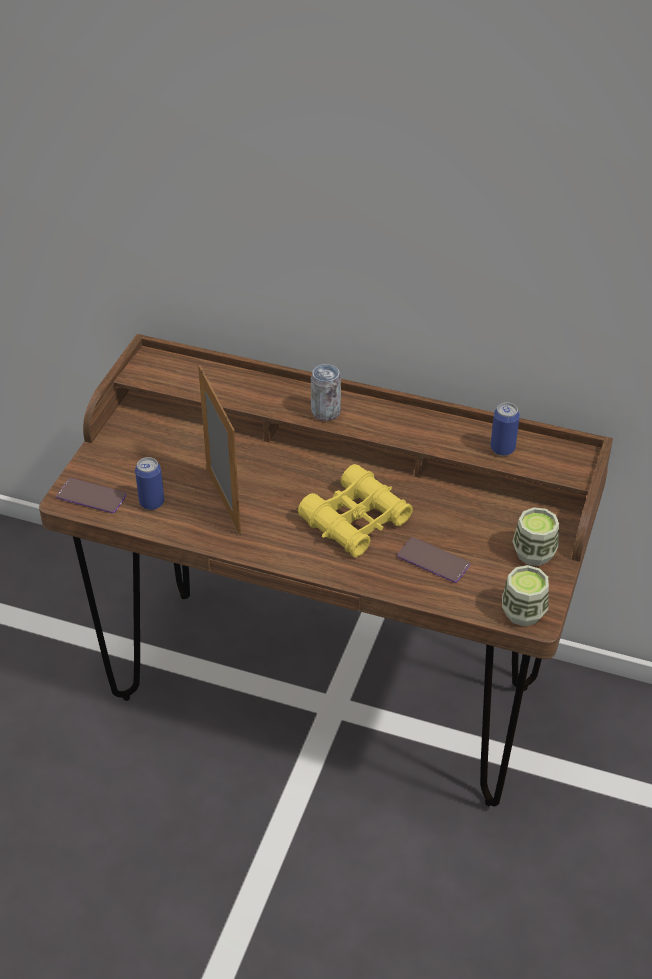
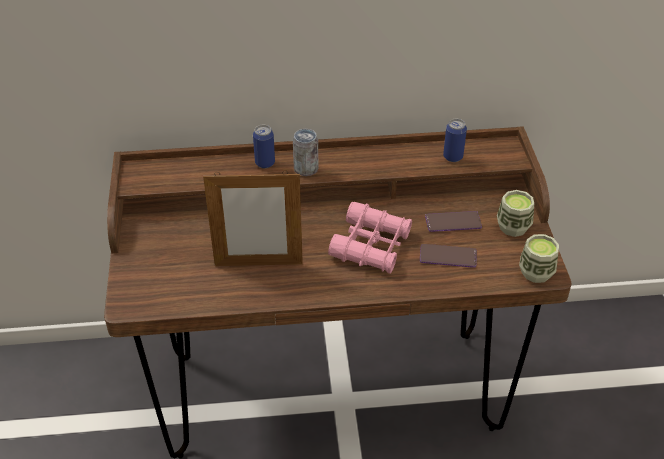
camera: 25 degrees left, 0 degrees up
(91, 497) = (146, 296): phone -> phone (453, 222)
(152, 502) = (201, 284): can -> can (265, 163)
(223, 501) = (258, 264): picture frame -> picture frame turned 135 degrees clockwise
(356, 521) = (371, 245): yellow binoculars -> pink binoculars

